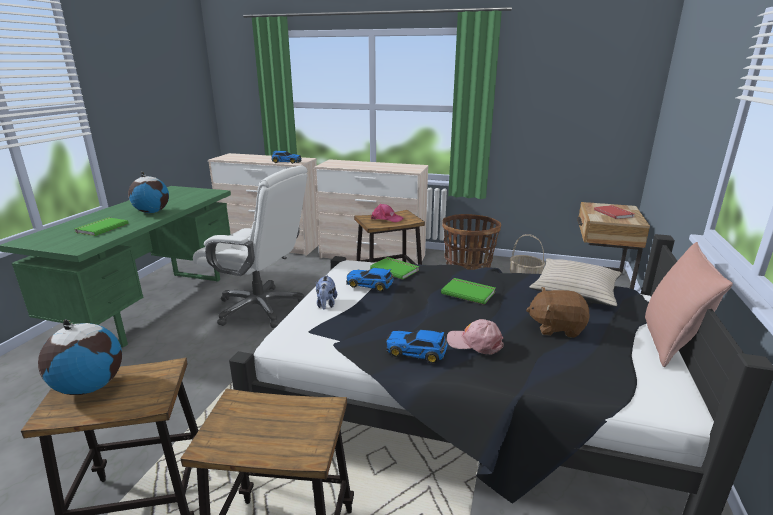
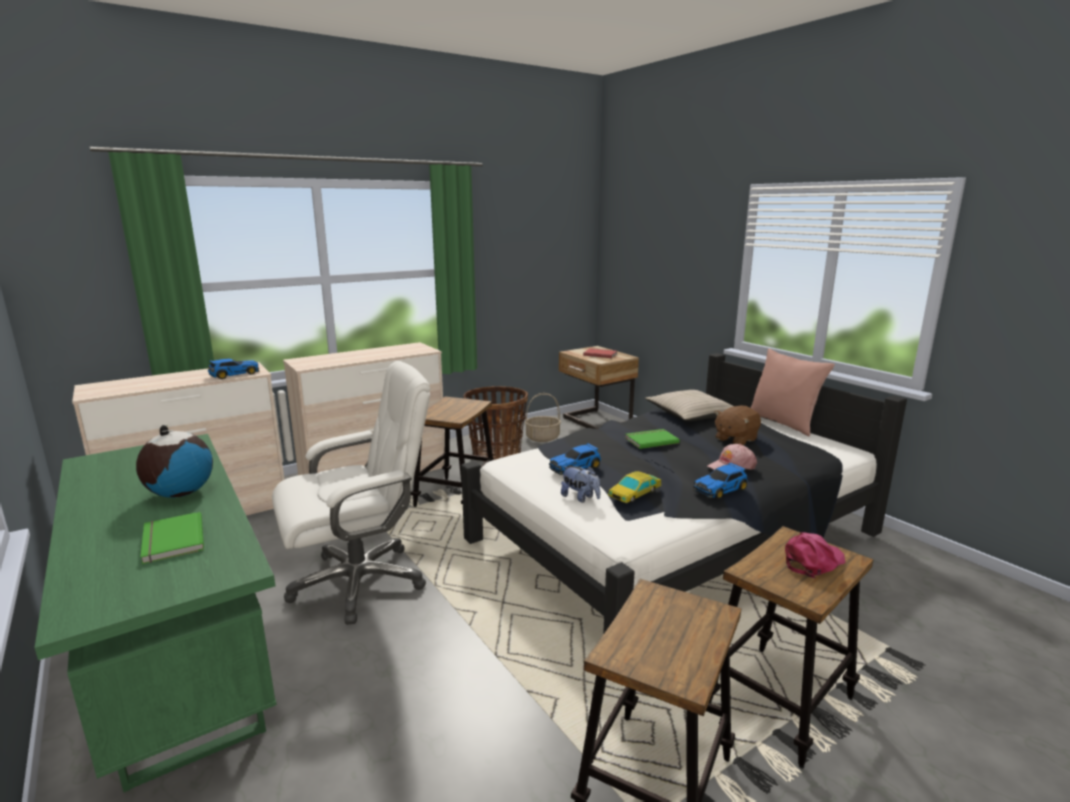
camera: 50 degrees left, 5 degrees down
(90, 386) = (645, 647): globe -> none
(355, 319) = (635, 493): none -> toy car
(386, 218) = (450, 410): pink cap -> pink cap (813, 561)
(395, 269) = (558, 449): green book -> none

